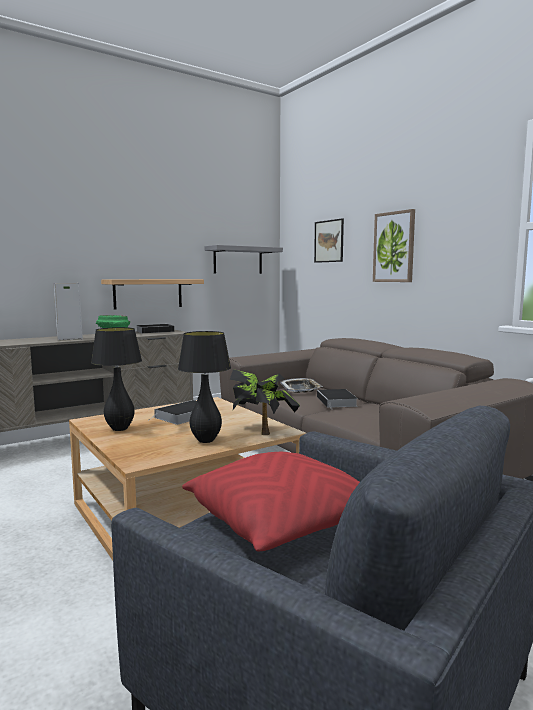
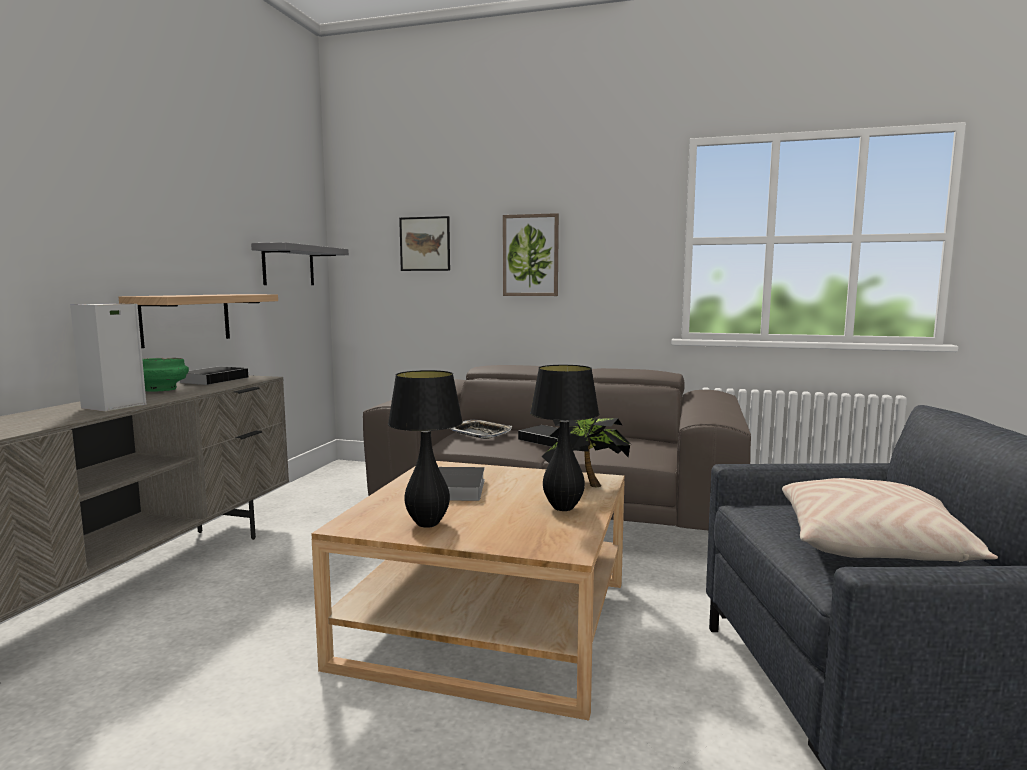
camera: 40 degrees left, 0 degrees up
(284, 523) = (872, 547): red pillow -> beige pillow

